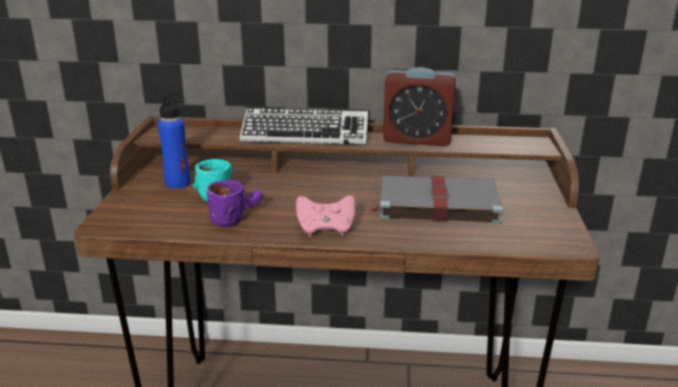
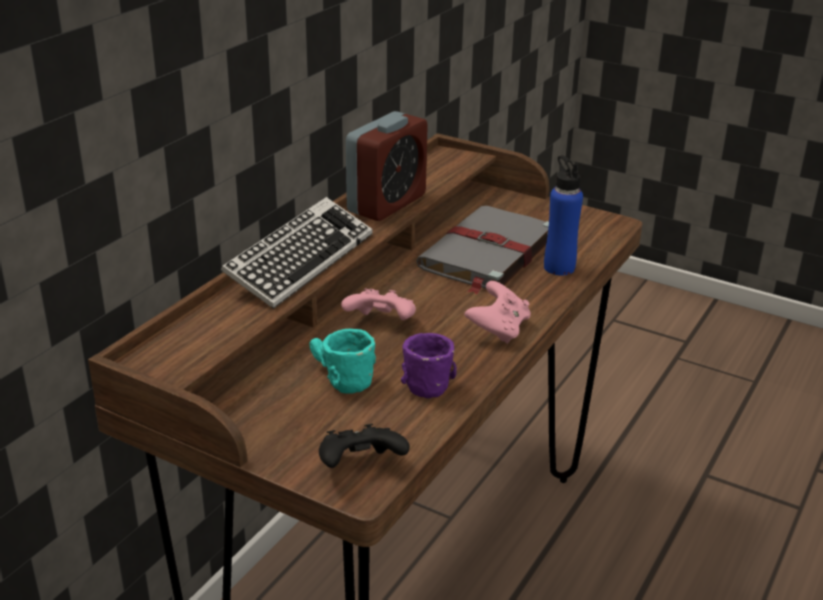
camera: 65 degrees left, 5 degrees up
(125, 220) = (361, 467): none -> black game controller
(178, 183) = (277, 404): blue bottle -> blue bottle (559, 267)
(294, 190) = (381, 324): none -> pink game controller

